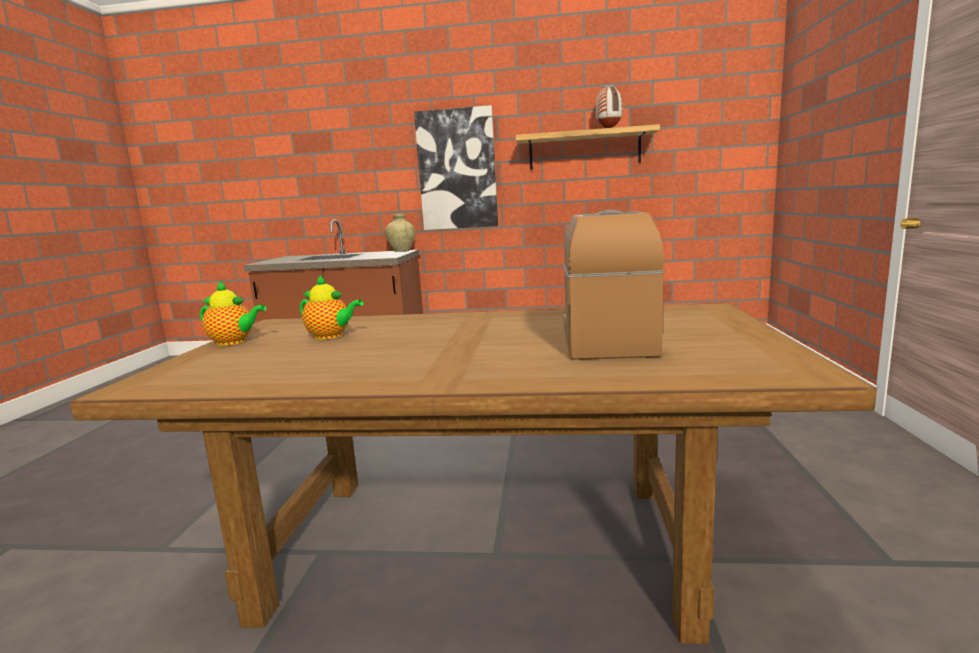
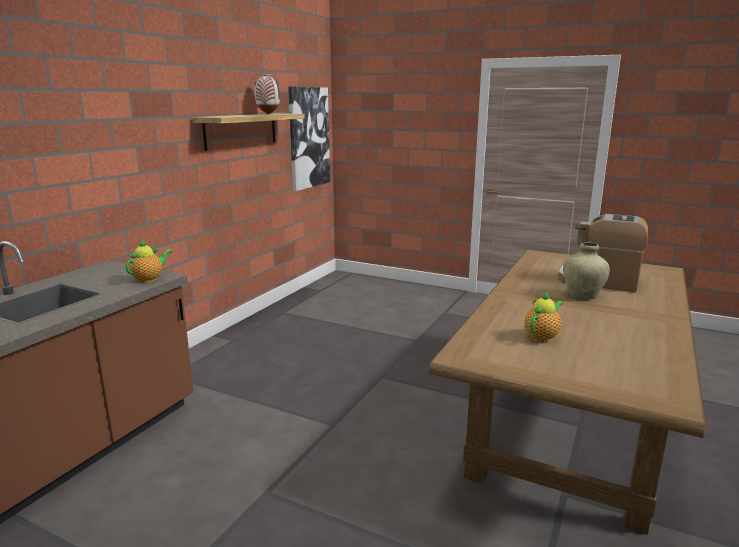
camera: 70 degrees left, 5 degrees up
(234, 342) = (538, 372): teapot -> teapot (150, 279)
(401, 251) = (106, 267): beige vase -> beige vase (582, 296)
(457, 169) = (139, 152): picture -> picture (308, 138)

